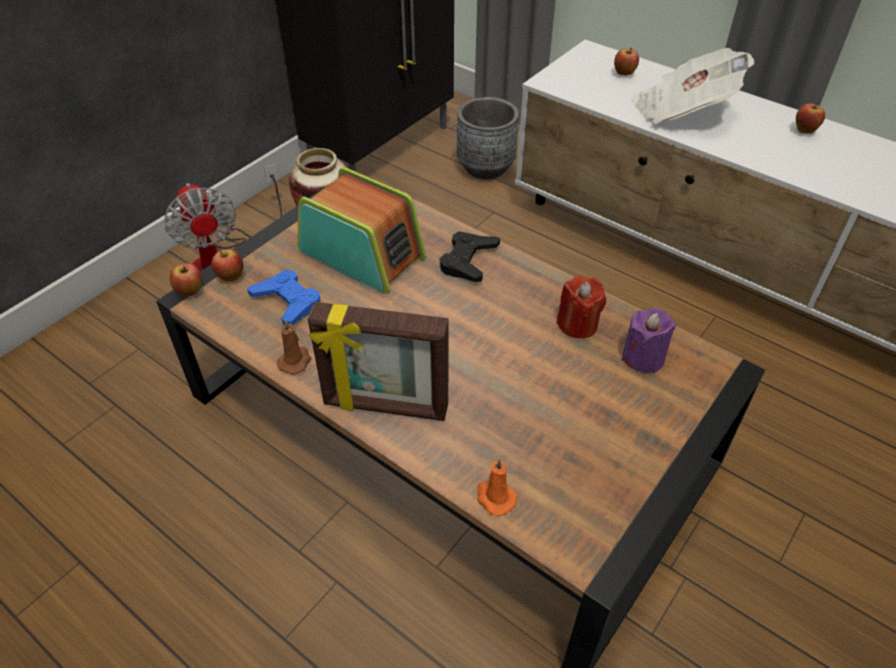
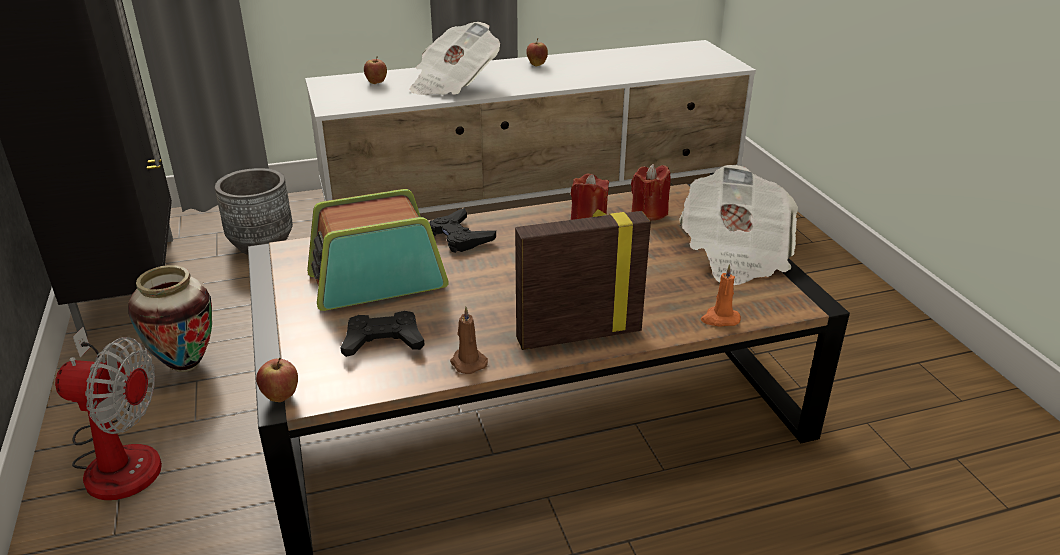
camera: 55 degrees left, 15 degrees down
(231, 277) = (298, 364): apple -> none
(288, 302) = (383, 341): blue game controller -> black game controller
(385, 407) = (578, 334): picture frame -> picture frame turned 150 degrees counterclockwise
(630, 460) = (734, 254): none -> newspaper
(643, 357) = (649, 213): purple candle -> red candle

